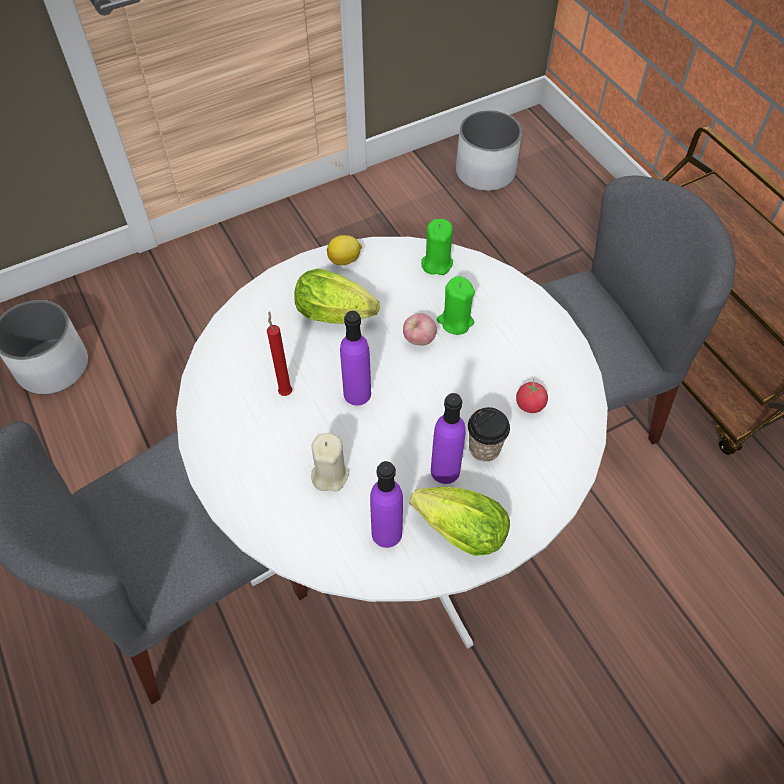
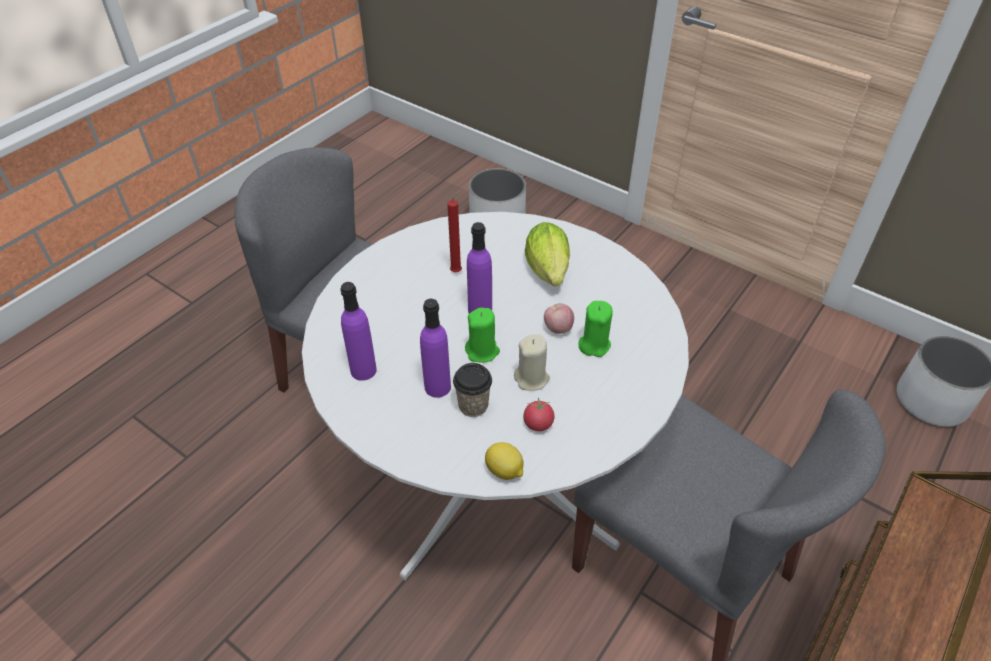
camera: 65 degrees right, 10 degrees down
(330, 474) = (398, 321): beige candle -> beige candle (532, 378)
(345, 260) = (607, 257): lemon -> lemon (504, 471)
(436, 263) = (649, 312): green candle -> green candle (482, 351)
(455, 529) = (386, 411): lettuce -> none

